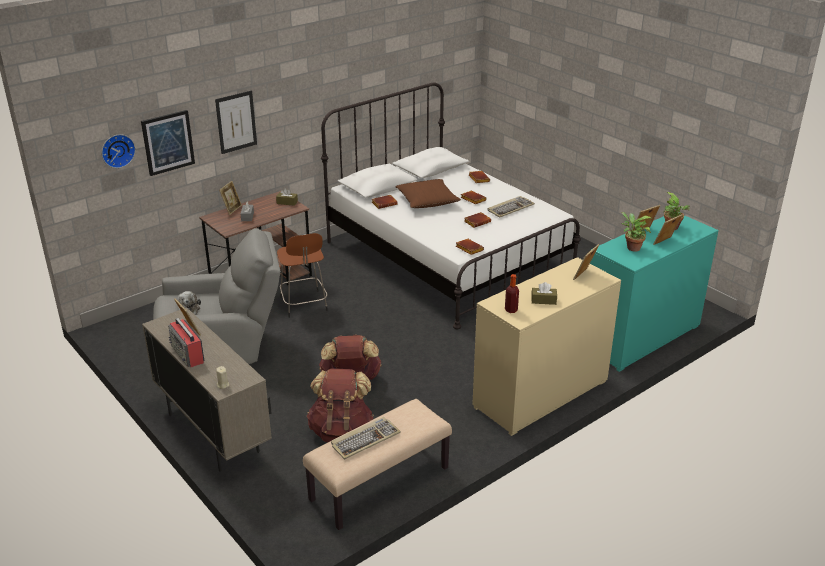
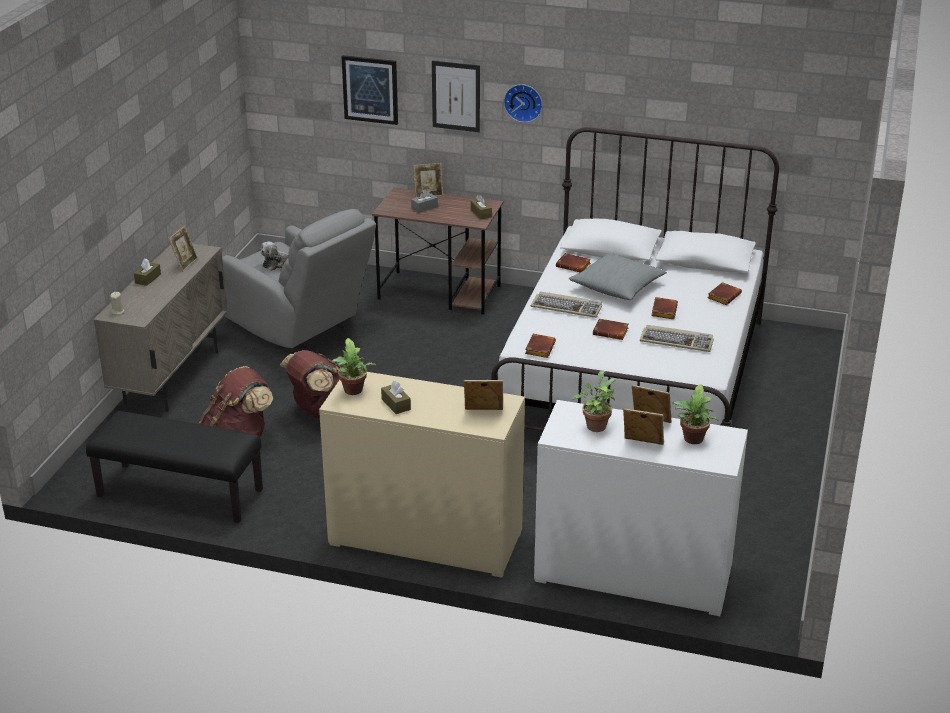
camera: 55 degrees right, 0 degrees up
(117, 150) = (313, 77): wall clock -> wall clock (523, 102)
(188, 354) = (148, 278): radio -> brown tissue box
(304, 305) = (424, 333): brown stool -> none
(365, 439) = (159, 430): keyboard -> keyboard (567, 307)
(380, 484) = (179, 494): beige bench -> black bench
(427, 201) = (617, 286): brown pillow -> grey pillow
(511, 310) = (353, 391): bottle -> potted plant
(640, 337) = (633, 575): turquoise dresser -> white dresser

